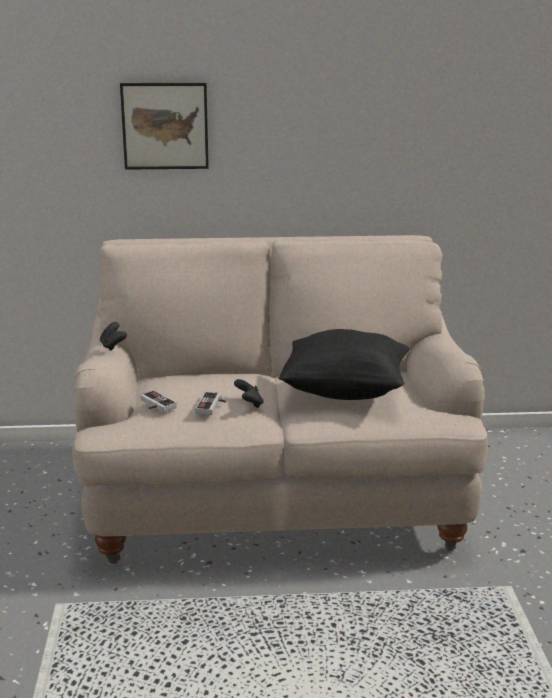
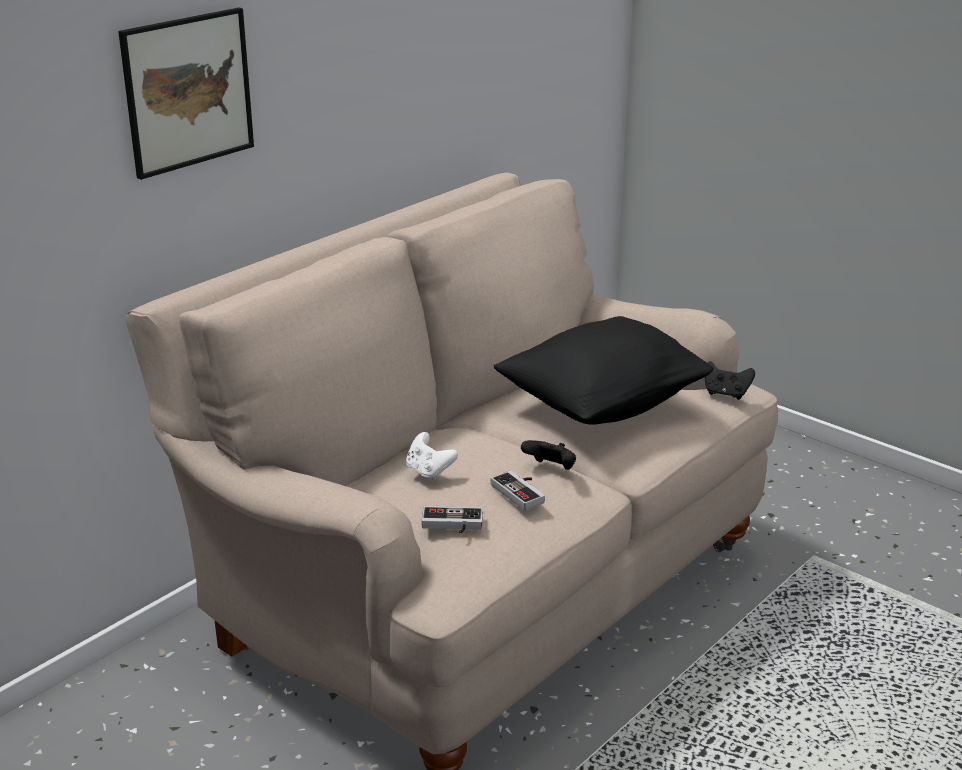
camera: 45 degrees left, 5 degrees up
(113, 346) = (306, 469): black game controller -> black game controller (726, 394)
(193, 380) = (429, 472): none -> white game controller

